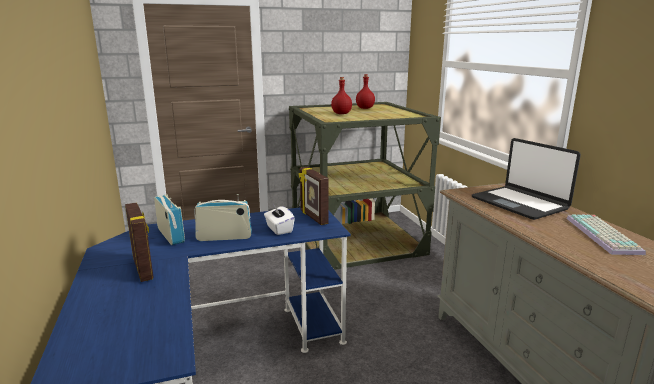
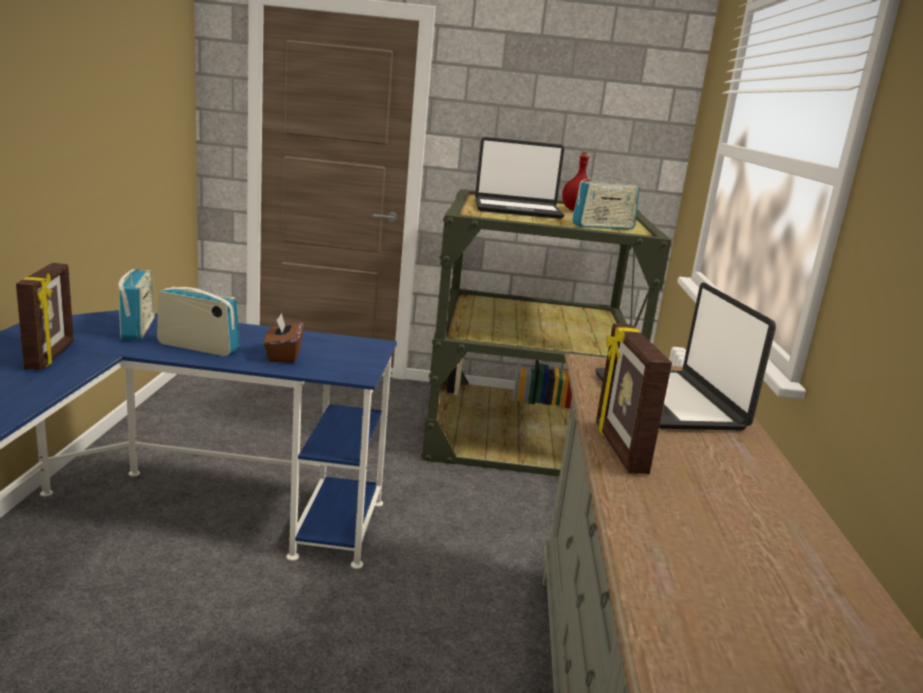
camera: 20 degrees right, 0 degrees up
(279, 229) = (283, 355): white tissue box -> brown tissue box
(313, 217) = (354, 353): picture frame -> picture frame (618, 448)
(341, 113) = (517, 210): red bottle -> laptop
(397, 115) = (603, 227): none -> radio
(604, 235) = (740, 484): keyboard -> none

